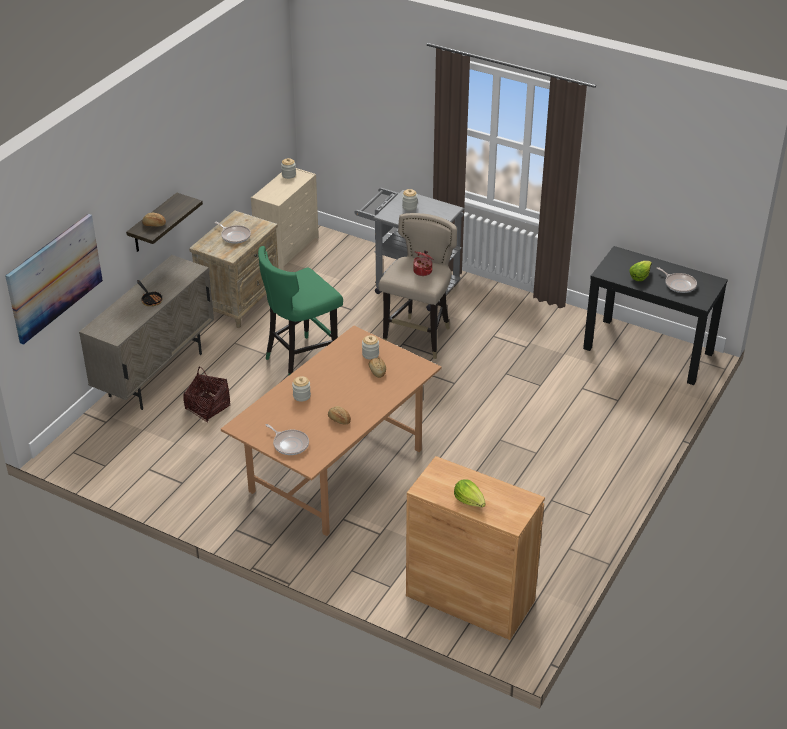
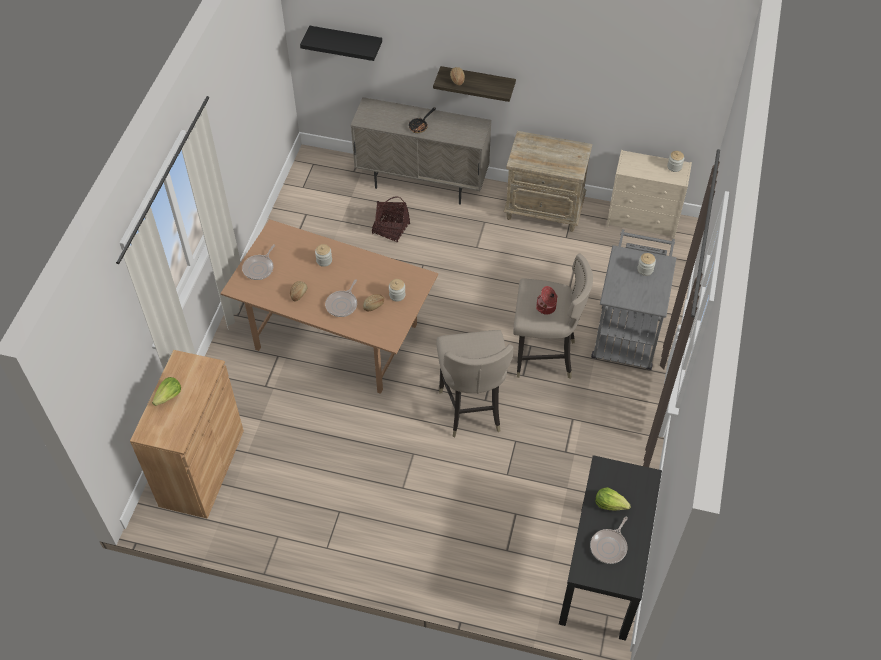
camera: 75 degrees right, 15 degrees up
(54, 277) = (346, 42): picture -> black shelf
(235, 236) = (548, 155): frying pan -> frying pan (342, 304)
(301, 359) = (478, 275): green stool -> none
(461, 393) = (471, 409): none -> beige stool

